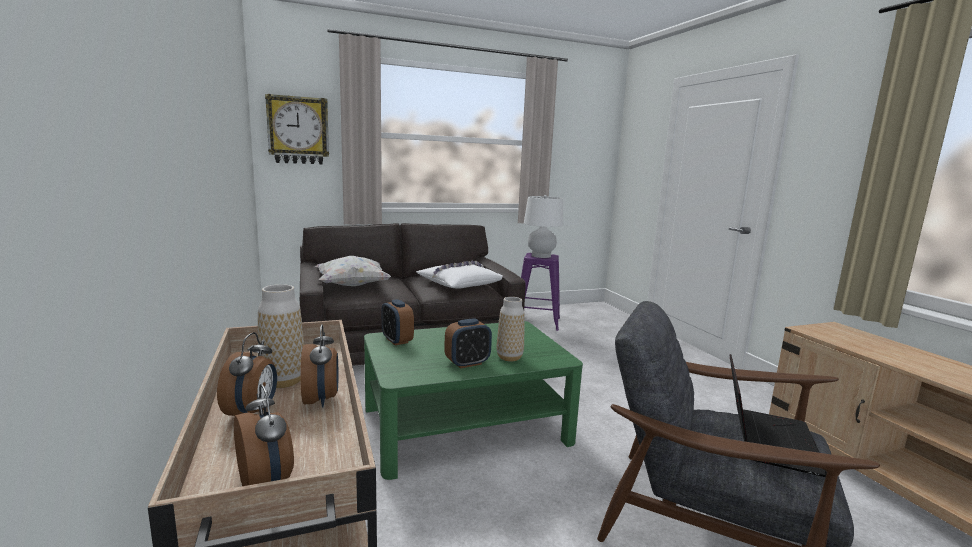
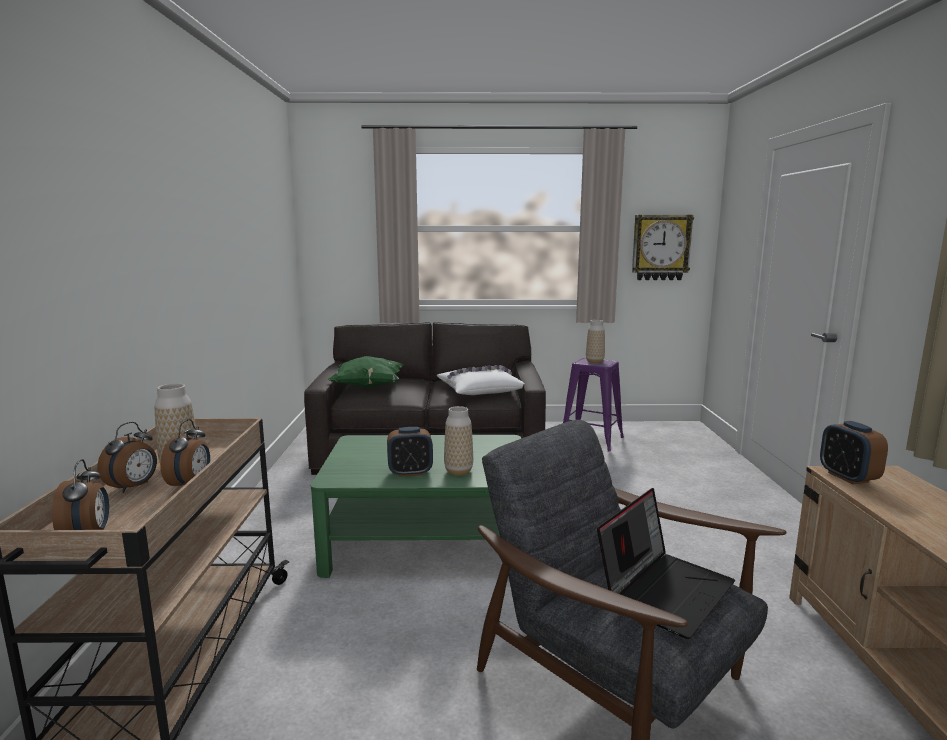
camera: 20 degrees right, 0 degrees up
(298, 130) = (338, 228): wall clock -> wall clock (660, 247)
(352, 286) = (368, 387): white pillow -> green pillow
(397, 340) = (365, 444): alarm clock -> alarm clock (848, 477)
(541, 256) = (594, 361): white table lamp -> vase

